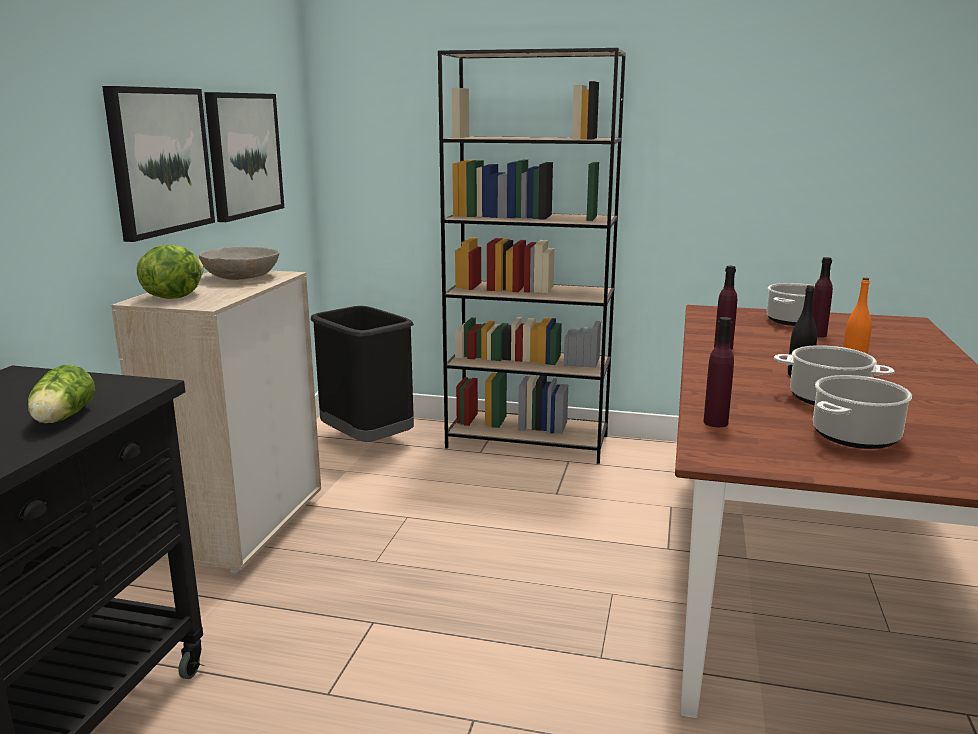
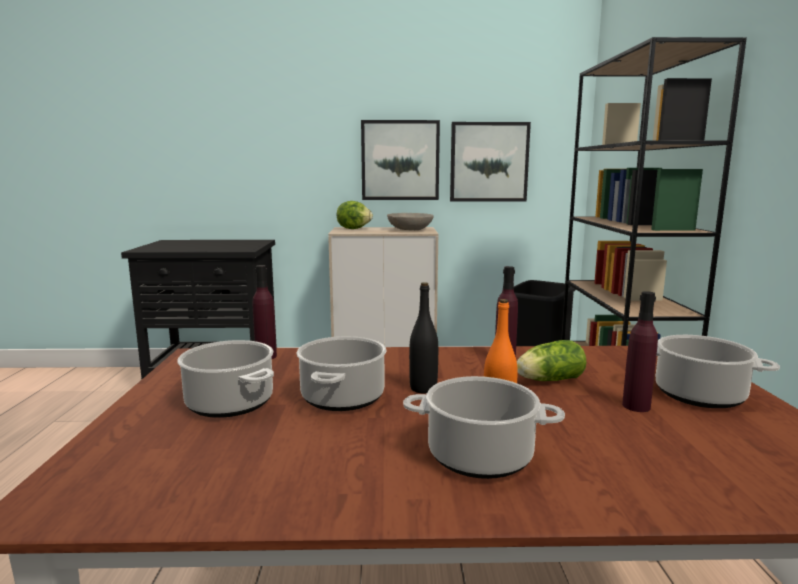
camera: 75 degrees right, 5 degrees down
(61, 418) = (203, 249): lettuce -> lettuce (547, 380)
(912, 374) = (481, 456): none -> cooking pot

